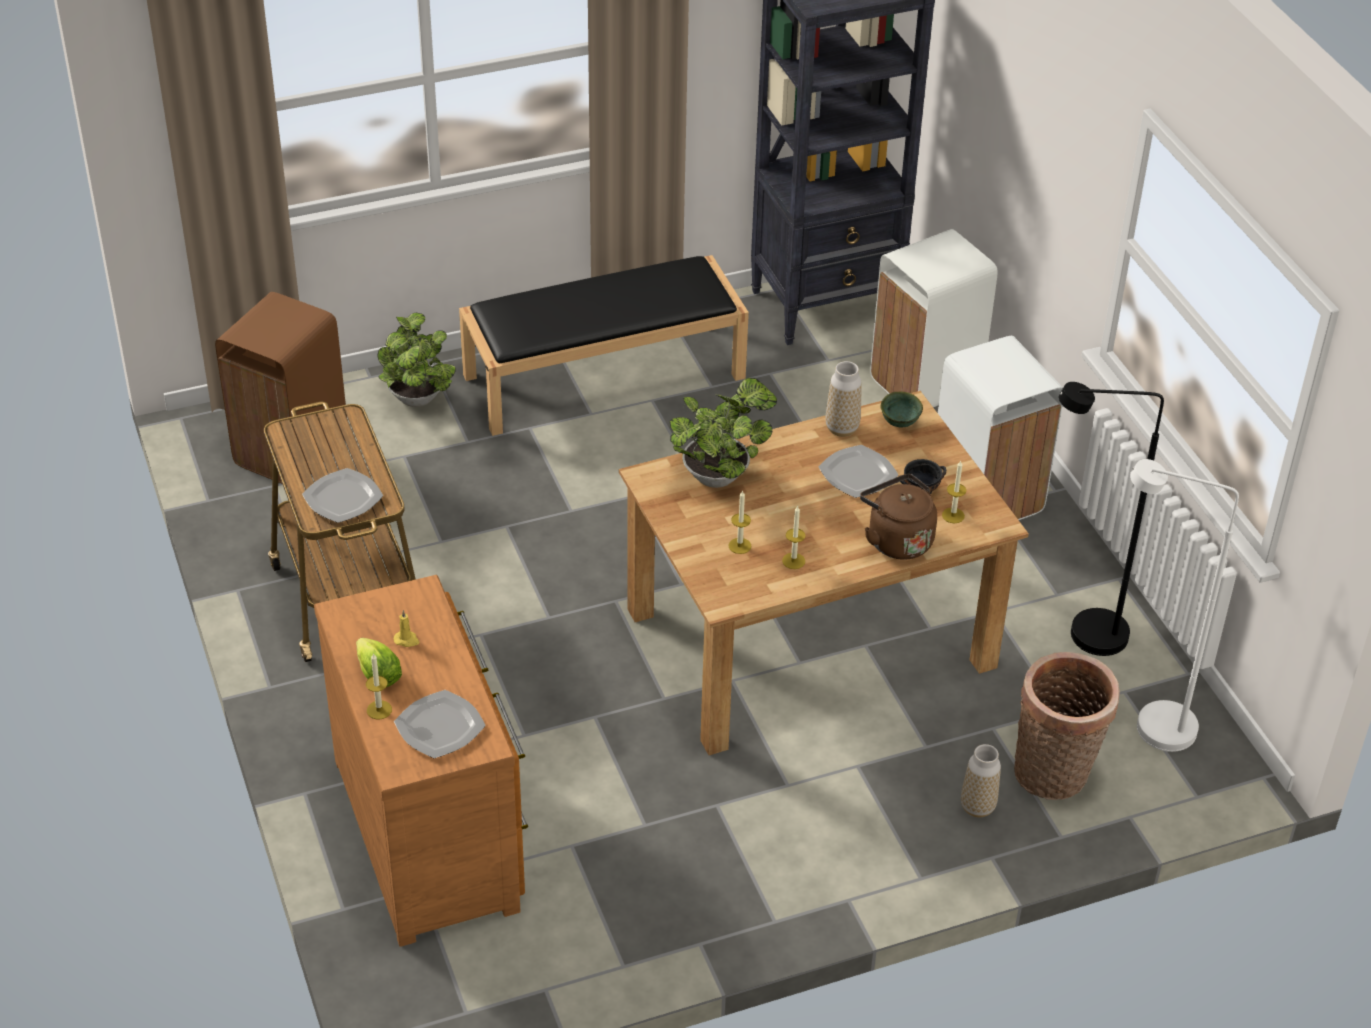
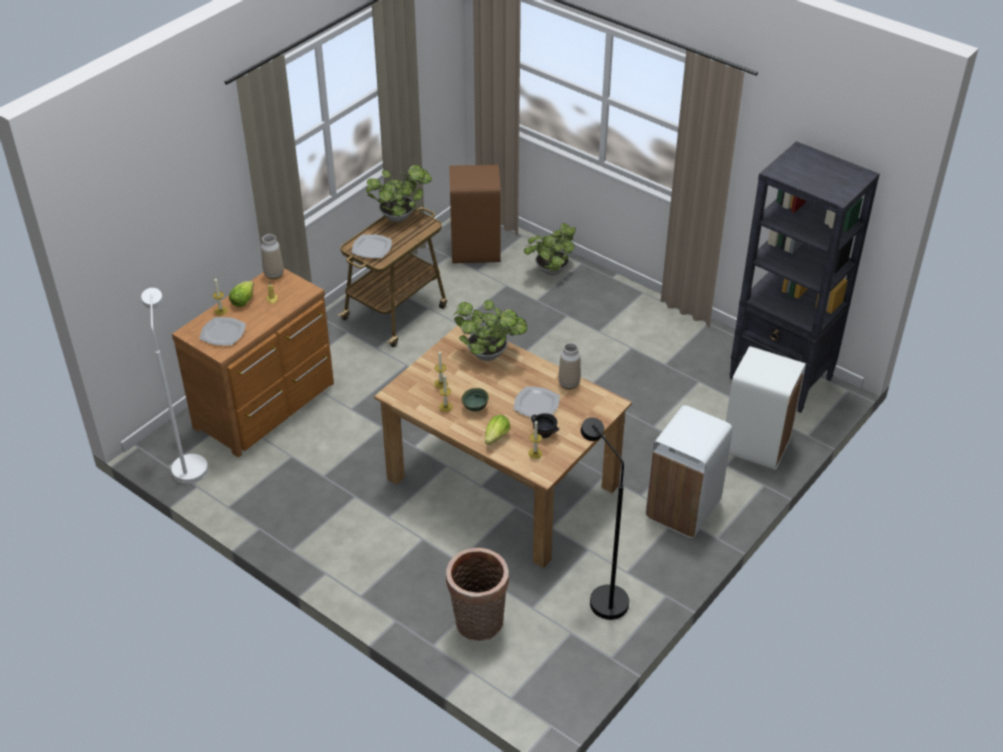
camera: 60 degrees right, 0 degrees up
(294, 438) = (400, 216): none -> potted plant
(605, 375) = (633, 323): black bench -> none
(897, 540) = (495, 439): brown kettle -> lettuce
(900, 423) = (595, 404): green bowl -> green bowl (476, 408)
(977, 807) = (428, 600): vase -> vase (274, 275)
(1148, 726) = (551, 654): white floor lamp -> white floor lamp (188, 463)

